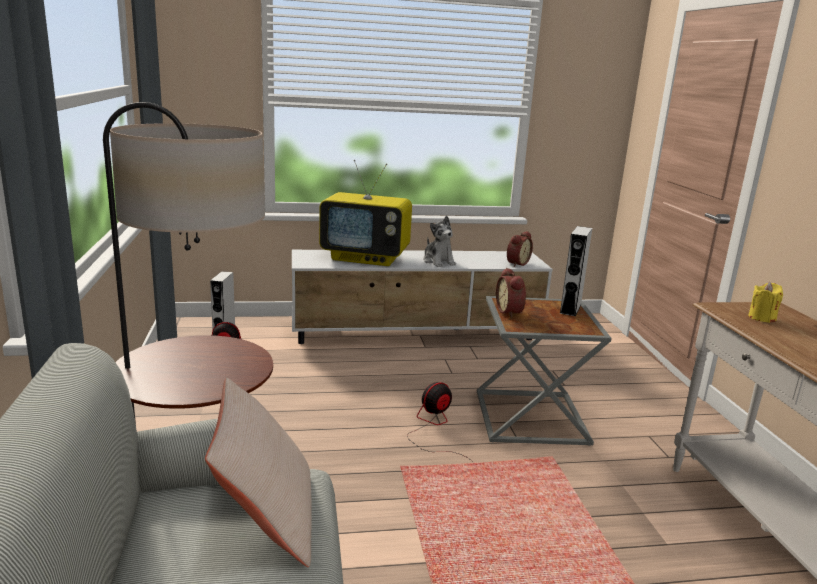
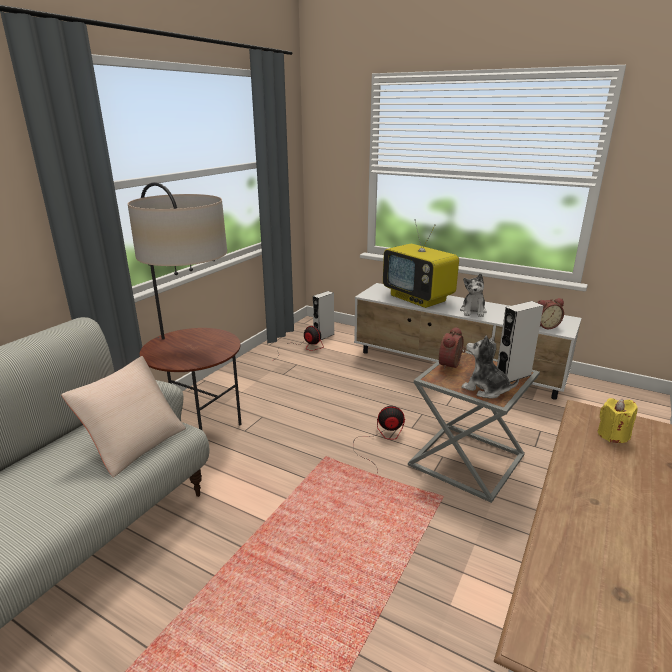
camera: 40 degrees right, 5 degrees up
(569, 325) = (485, 389): none -> plush toy

